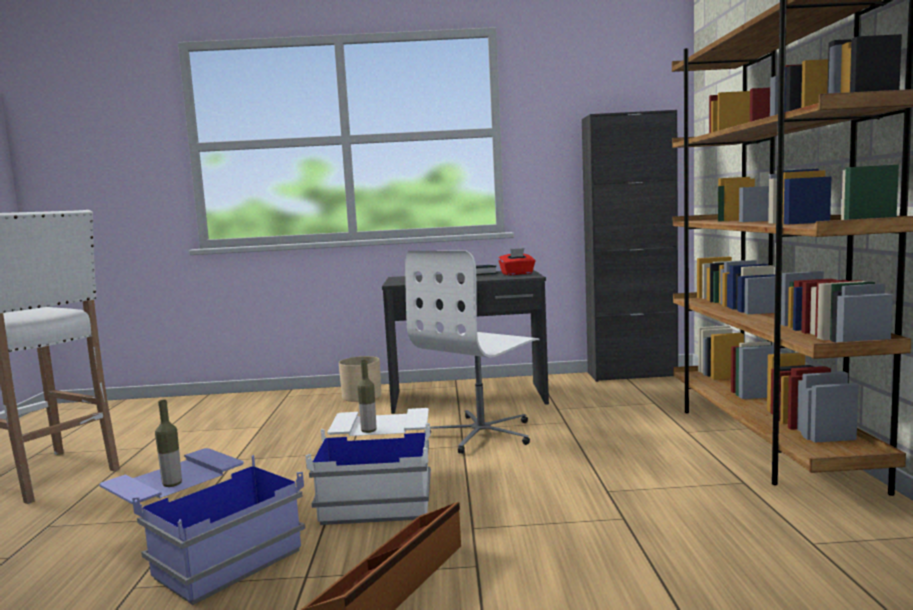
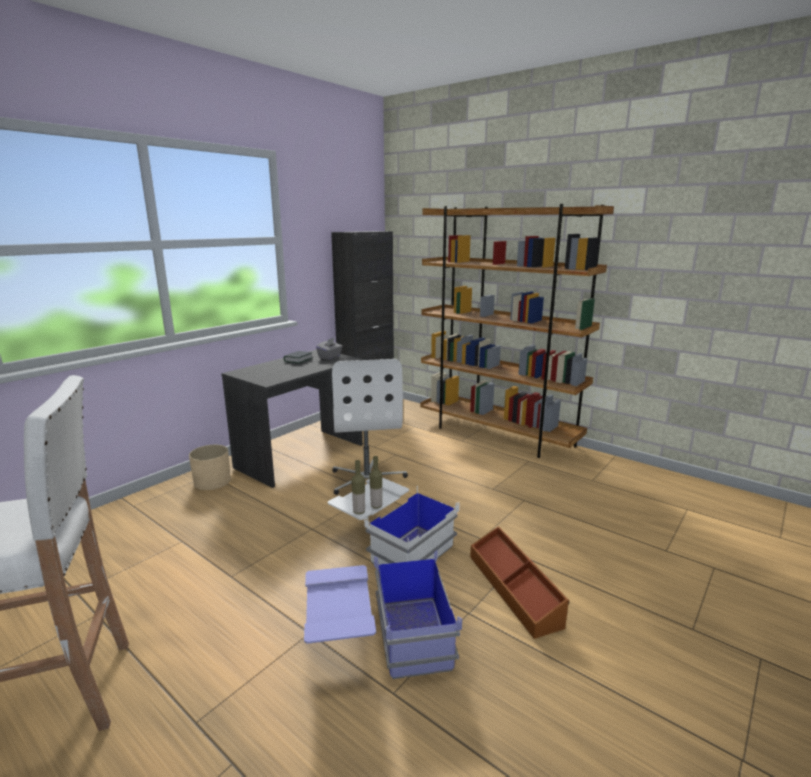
camera: 50 degrees left, 10 degrees up
(172, 484) = (353, 607): bottle -> bottle (359, 512)
(517, 274) = (330, 357): red tissue box -> grey tissue box

